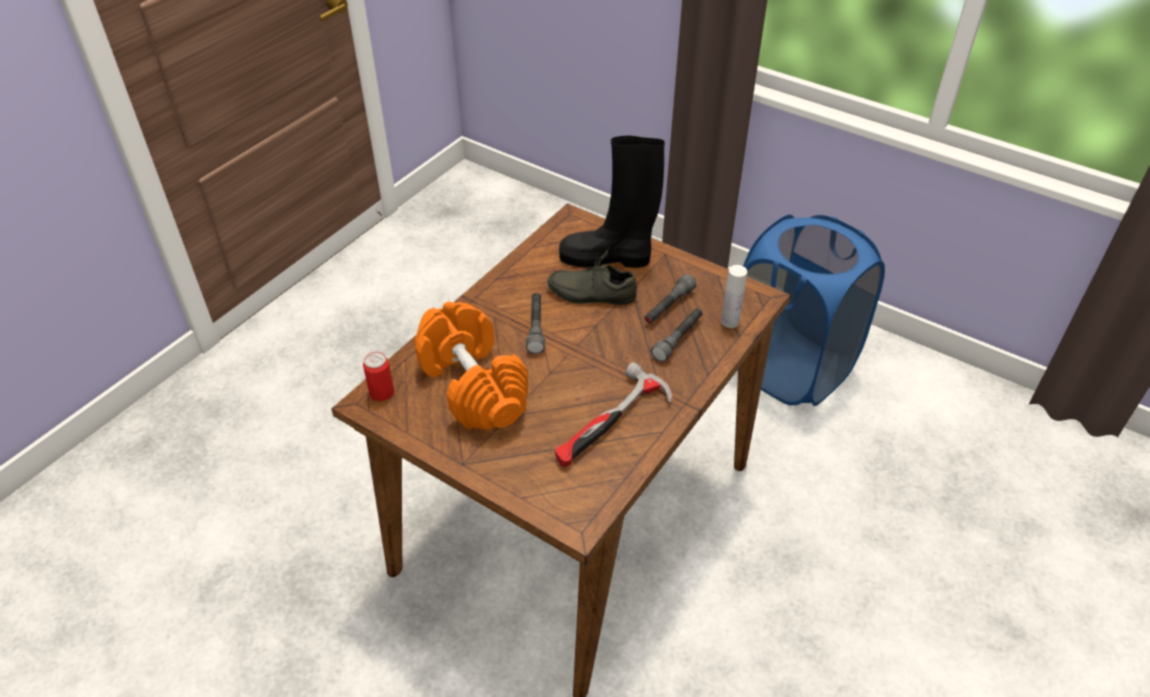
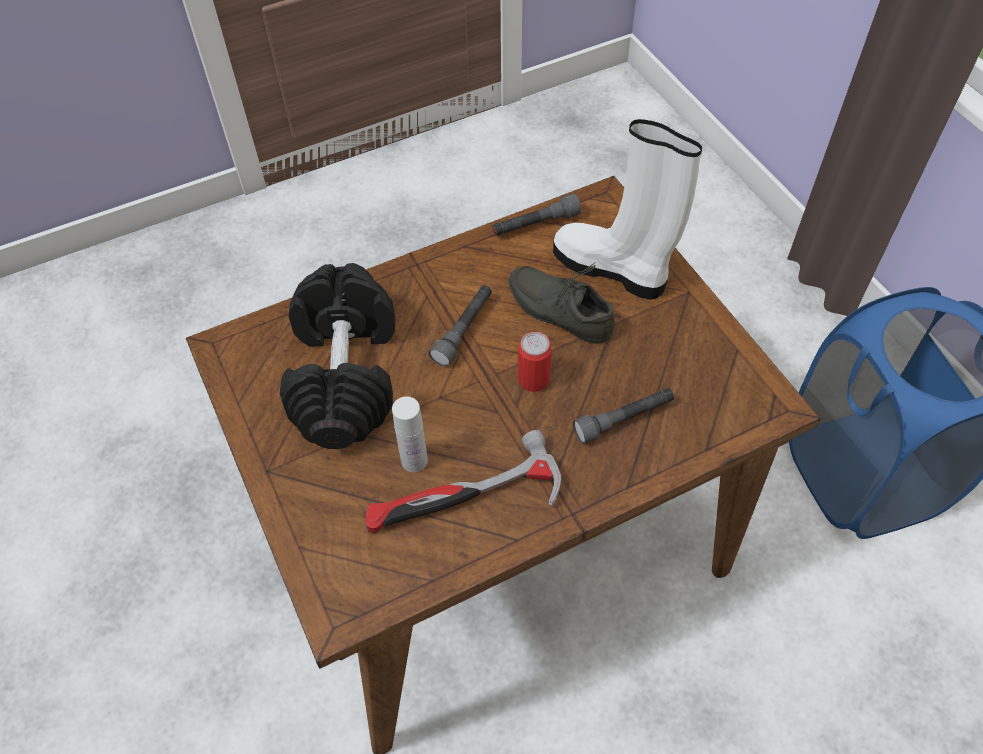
camera: 30 degrees right, 10 degrees up
(382, 392) = (245, 341): can -> can (533, 379)
(474, 385) = (346, 376): orange dumbbell -> black dumbbell
(608, 258) = (612, 269): black boot -> white boot
(668, 307) = (642, 368): grey flashlight -> grey flashlight (535, 225)
(730, 321) = (708, 423): white bottle -> white bottle (414, 460)

